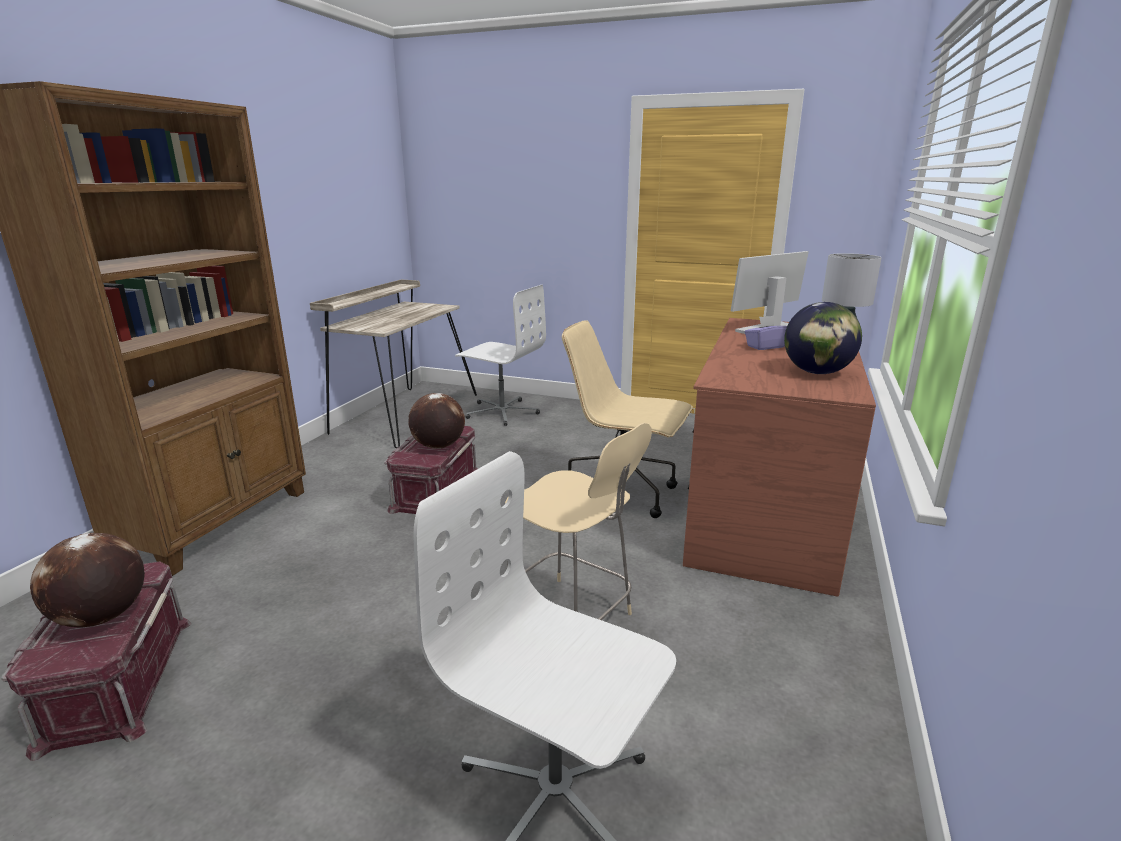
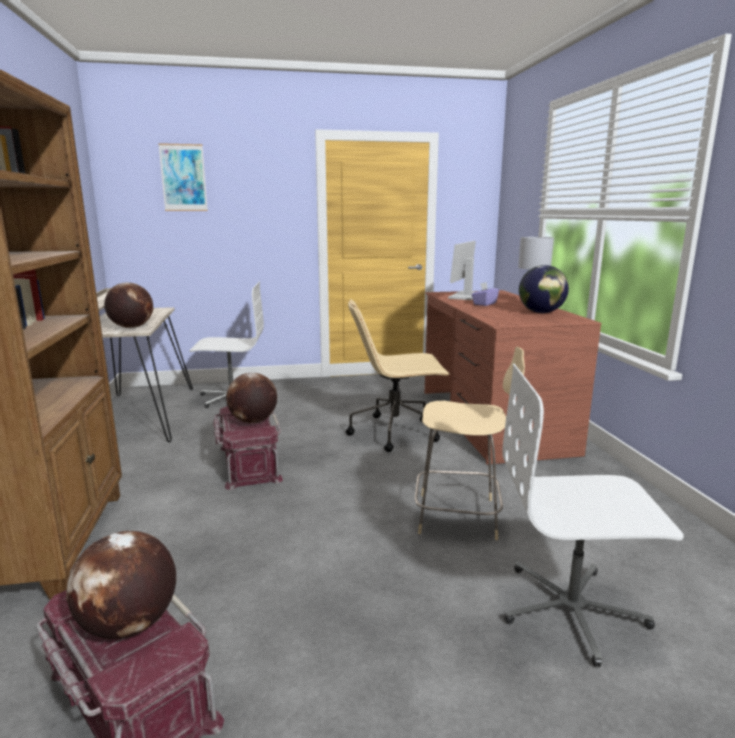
camera: 30 degrees left, 5 degrees down
(379, 325) = (131, 327): none -> globe
(484, 161) = (183, 178): none -> picture

